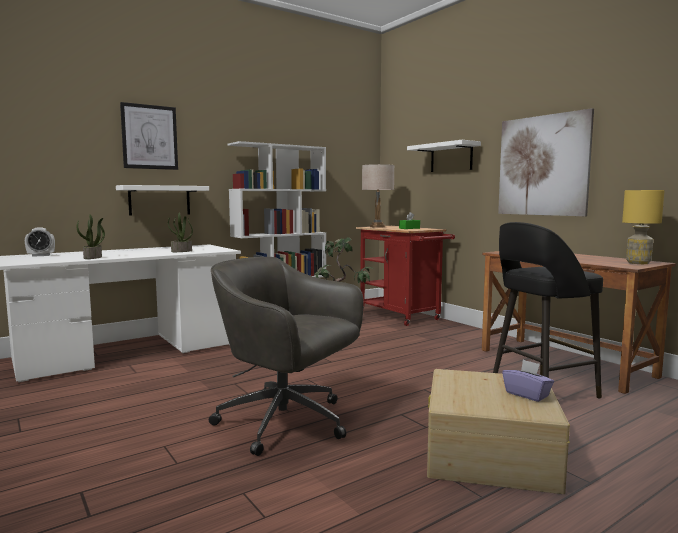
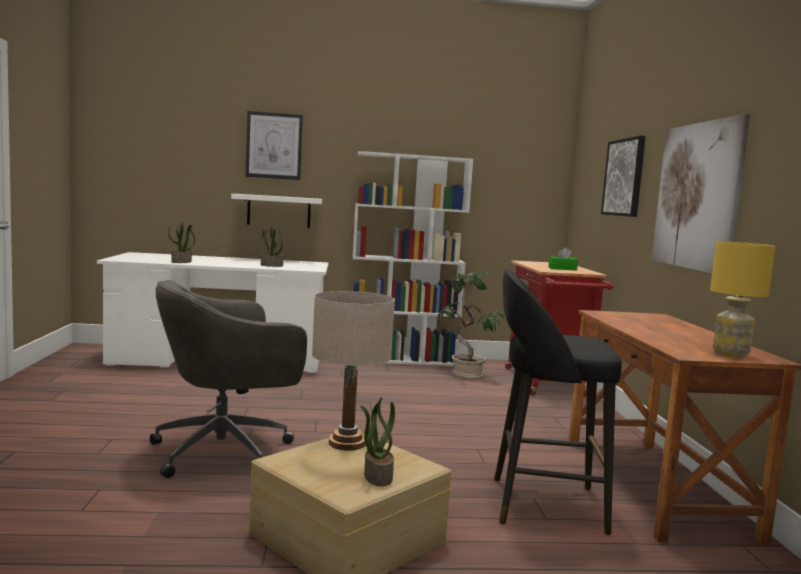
camera: 30 degrees right, 0 degrees up
(41, 255) = (155, 255): alarm clock -> none
(287, 423) = (226, 451): grey office chair -> grey office chair turned 90 degrees counterclockwise
(377, 227) = (536, 263): beige table lamp -> beige table lamp (347, 443)
(451, 157) = (624, 177): white shelf -> picture
(527, 394) = (377, 476): purple tissue box -> potted plant

